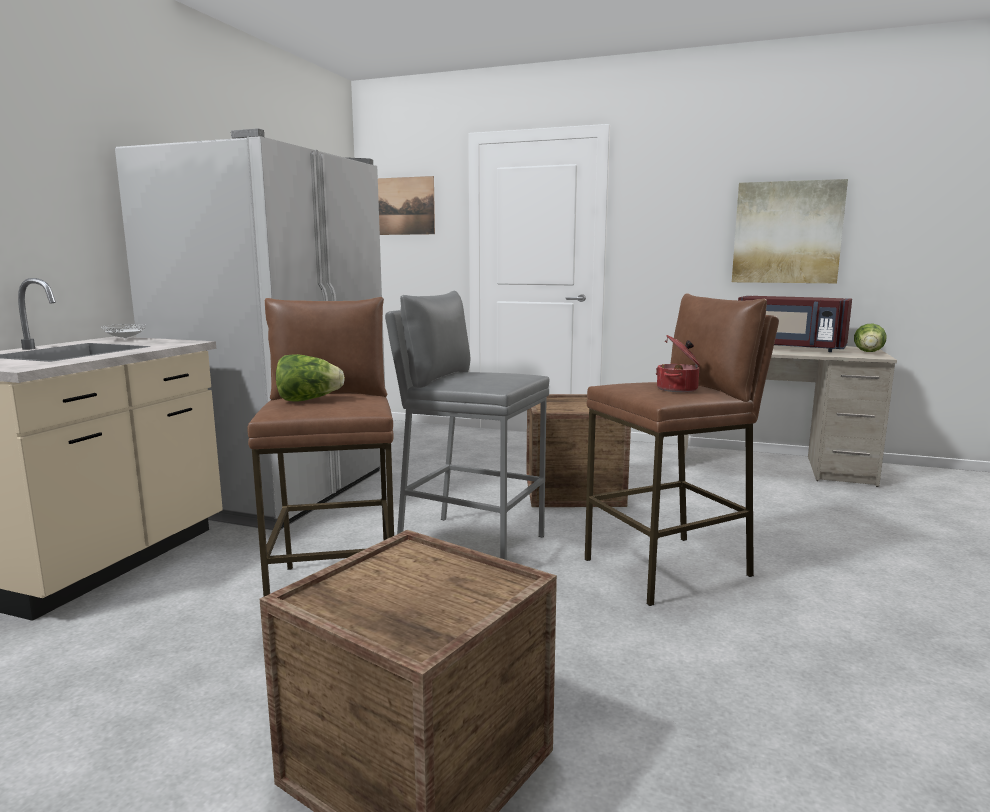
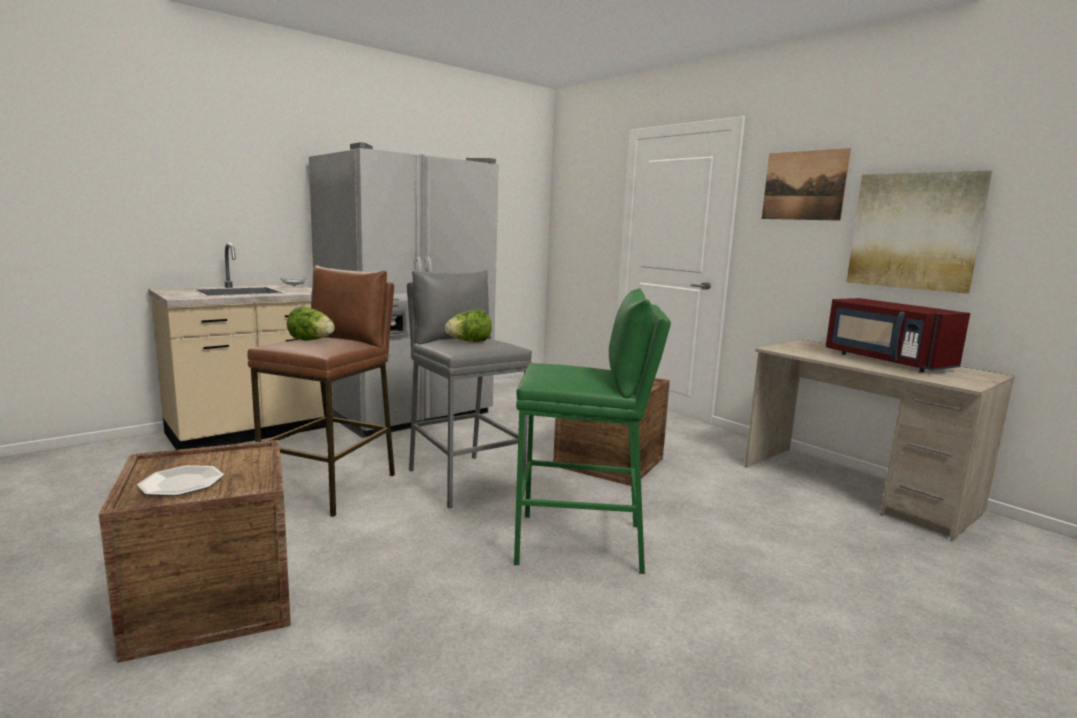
camera: 30 degrees right, 0 degrees up
(403, 206) = (579, 194): picture -> picture (804, 185)
(415, 608) = (181, 483): none -> plate
(669, 568) = (580, 543): brown stool -> green stool
(678, 389) = (578, 376): cooking pot -> none
(869, 352) = (973, 379): lettuce -> lettuce (469, 342)

